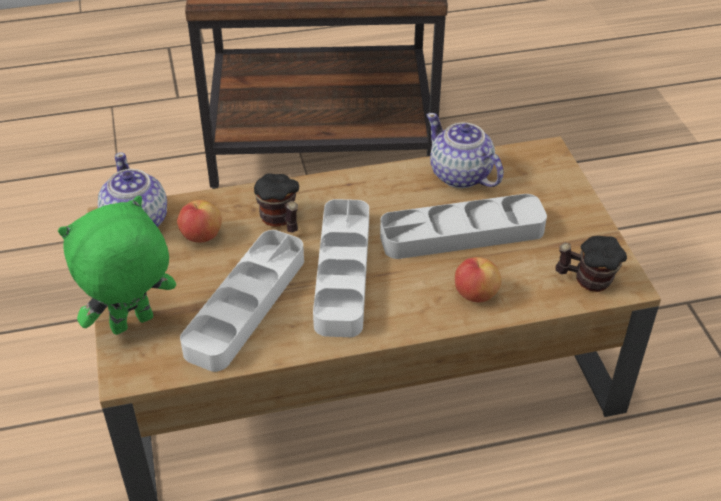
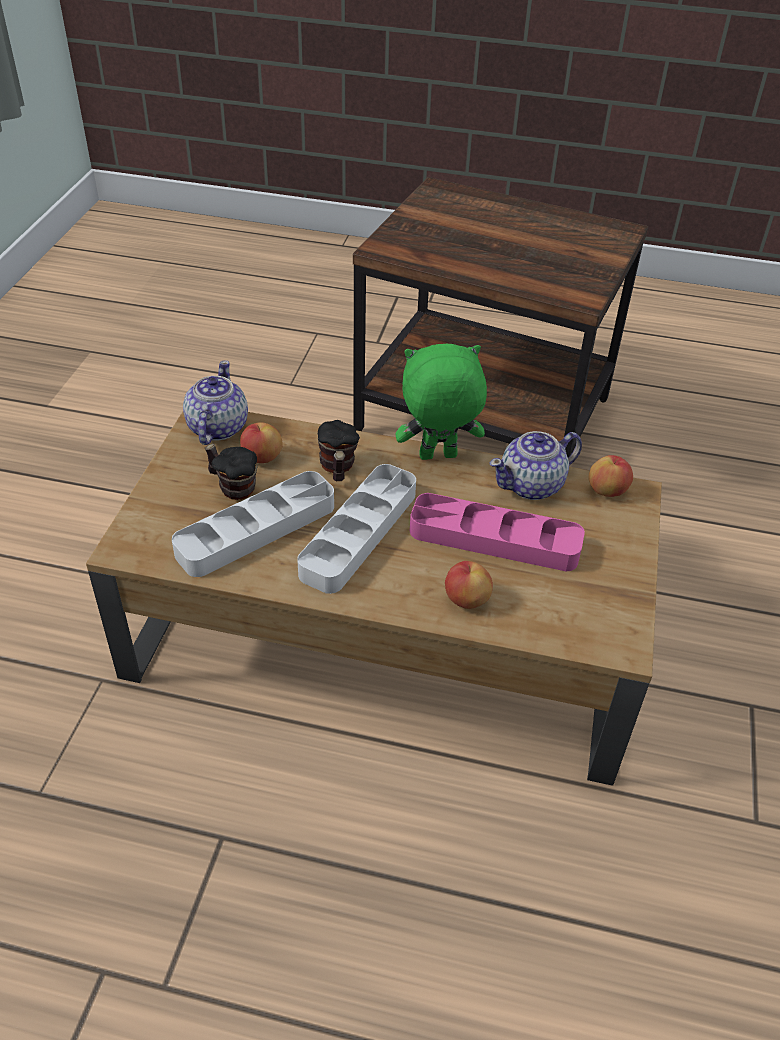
camera: 25 degrees right, 0 degrees up
(132, 325) = (154, 511): green plush toy -> green plush toy (437, 457)
(460, 175) = (532, 485): teapot -> teapot turned 105 degrees counterclockwise
(462, 233) = (494, 539): grey tray -> pink tray
(523, 158) = (607, 490): none -> apple
(586, 280) = (586, 628): mug -> mug (233, 487)

